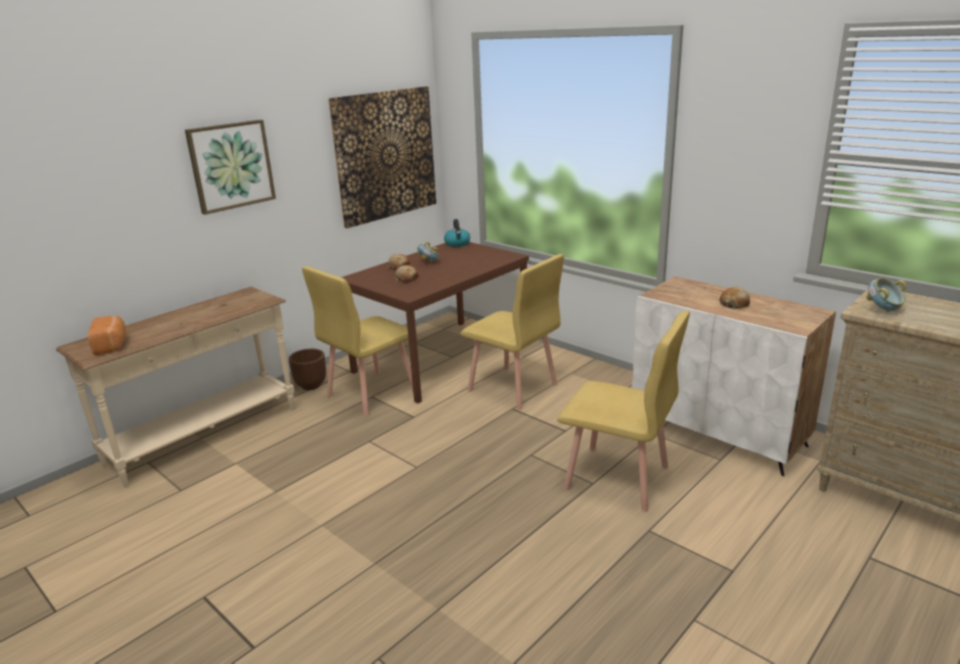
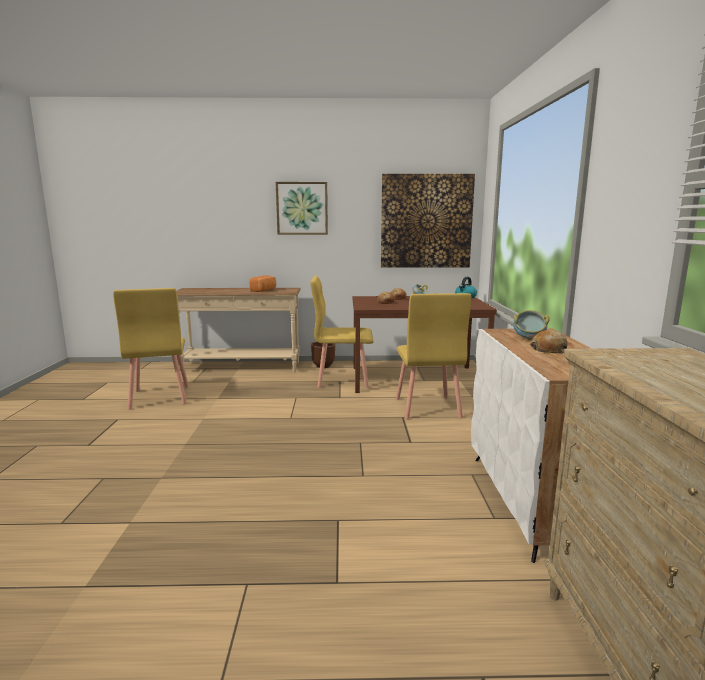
camera: 45 degrees right, 10 degrees down
(112, 345) = (195, 291): bread -> bread (264, 290)
(617, 478) = (385, 482): yellow chair -> yellow chair (159, 397)
(883, 310) = (625, 358): bowl -> bowl (528, 339)

